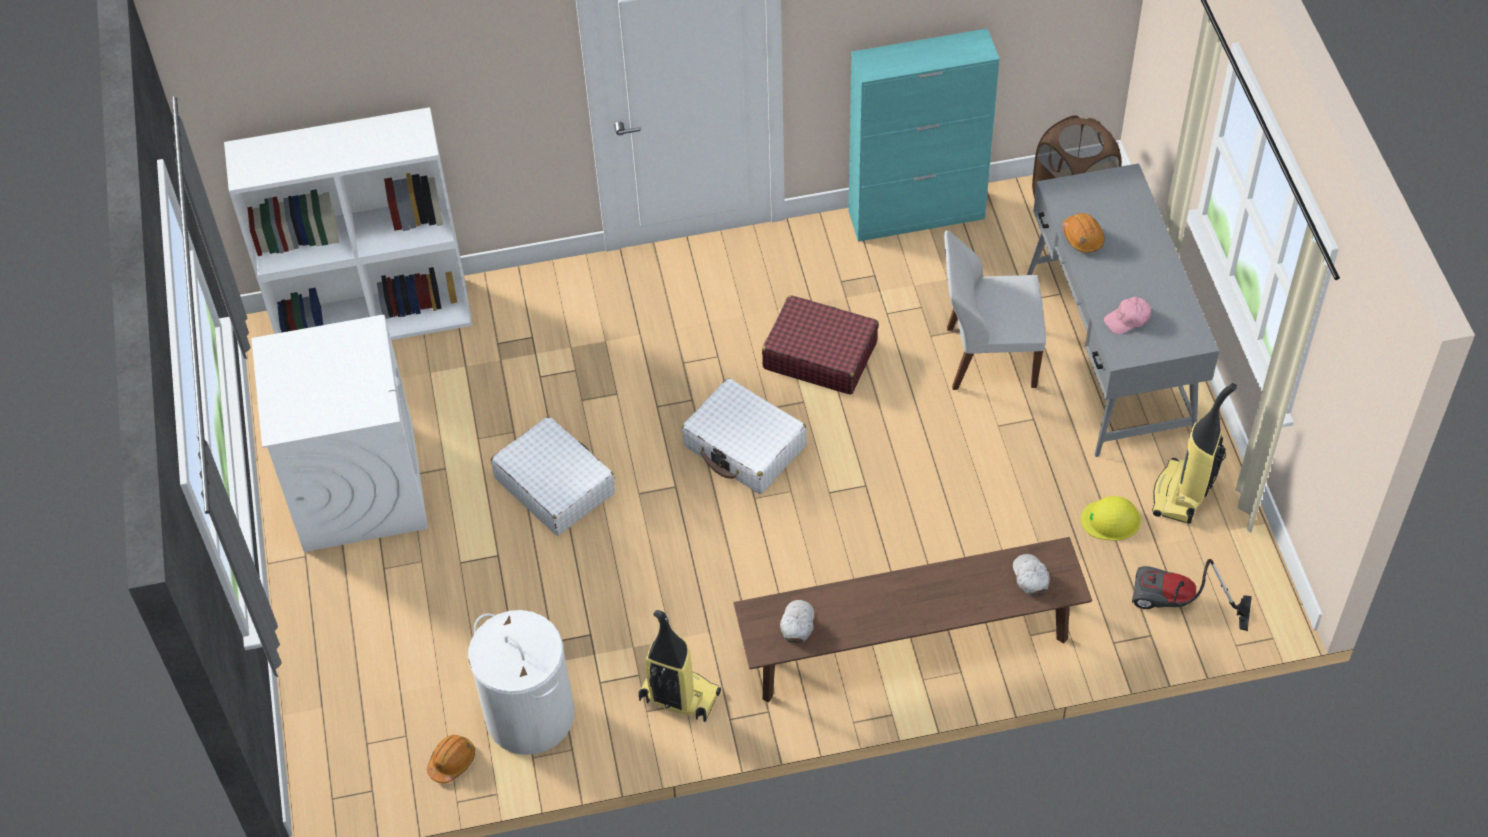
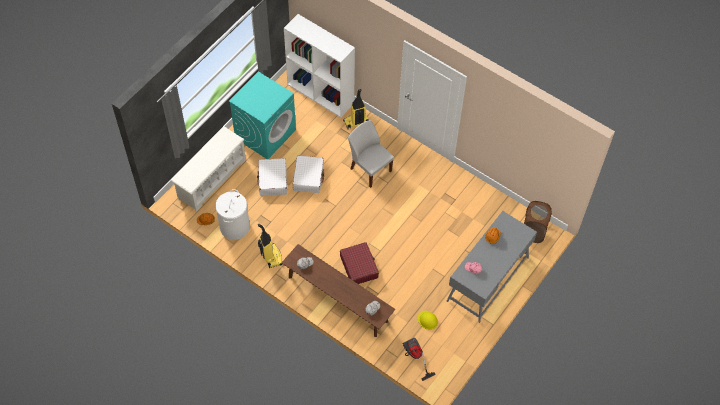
camera: 45 degrees right, 5 degrees up
(355, 672) = (211, 178): none -> white shoe rack
(358, 486) = (265, 134): white washing machine -> turquoise washing machine
(745, 447) = (364, 212): white suitcase -> white suitcase (273, 180)
(819, 355) = (413, 207): red suitcase -> red suitcase (359, 266)
(917, 215) = (489, 194): turquoise cabinet -> none
(987, 357) = (454, 249): white chair -> white chair (370, 169)
(1181, 494) = (454, 332): vacuum cleaner -> vacuum cleaner (356, 122)

